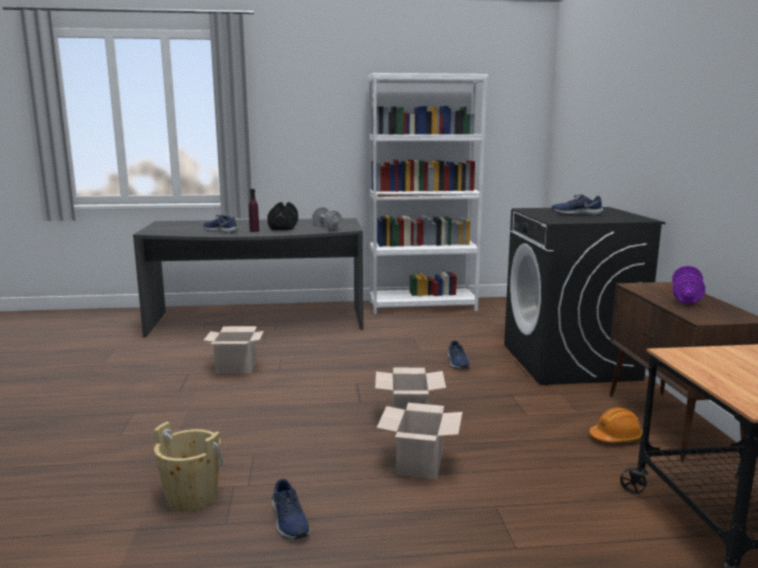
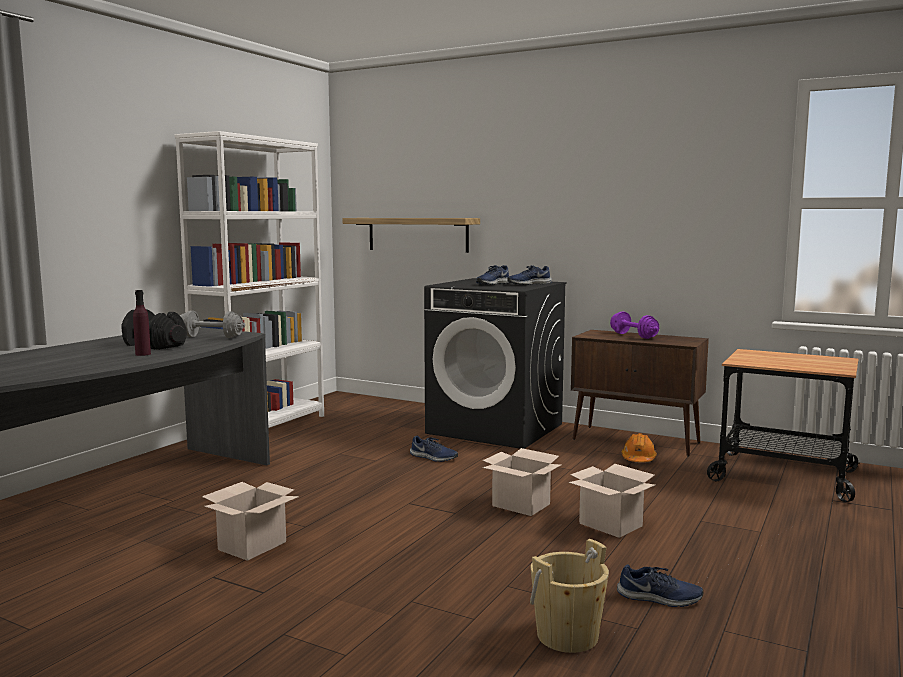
camera: 55 degrees left, 5 degrees down
(221, 231) = (93, 362): blue shoe -> blue shoe (528, 284)
(587, 158) = (417, 234): none -> shelf

